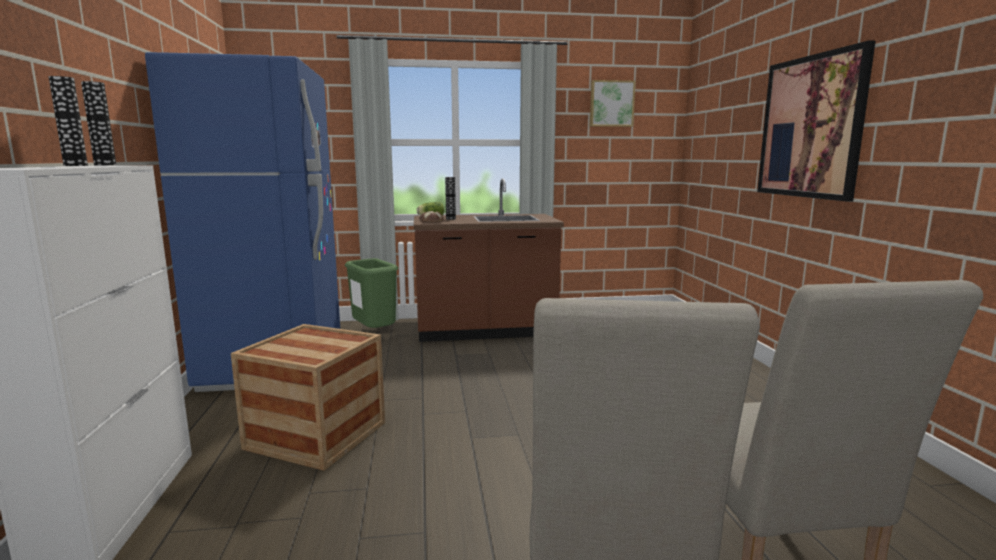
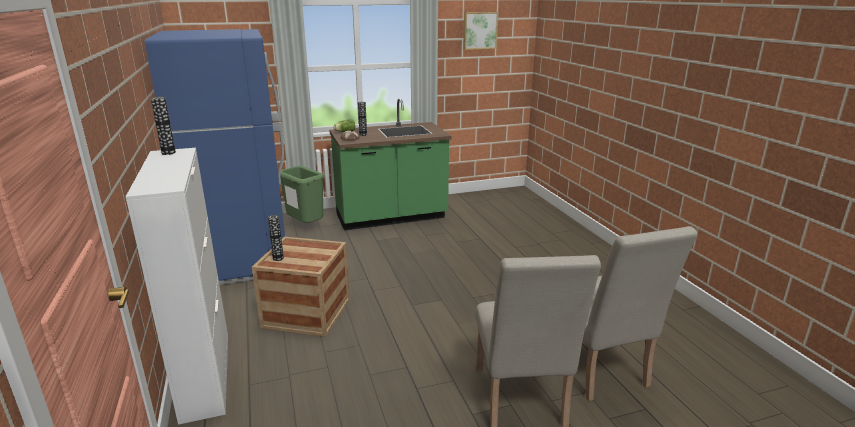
camera: 10 degrees left, 10 degrees up
(75, 165) = (159, 160): vase -> vase (278, 258)
(485, 332) = (391, 217): brown counter -> green counter
(810, 127) = (626, 74): picture -> none

